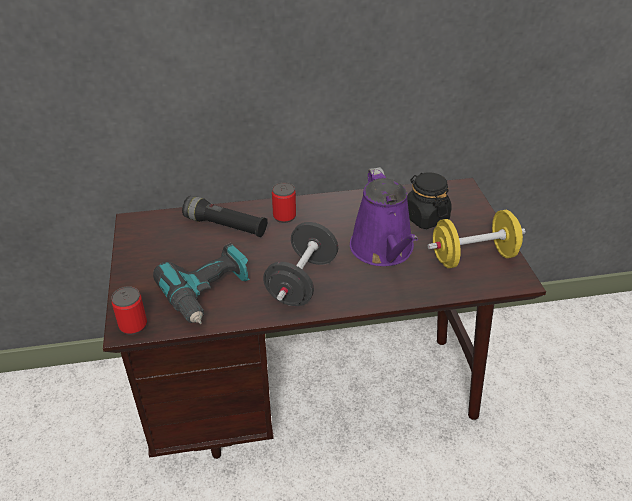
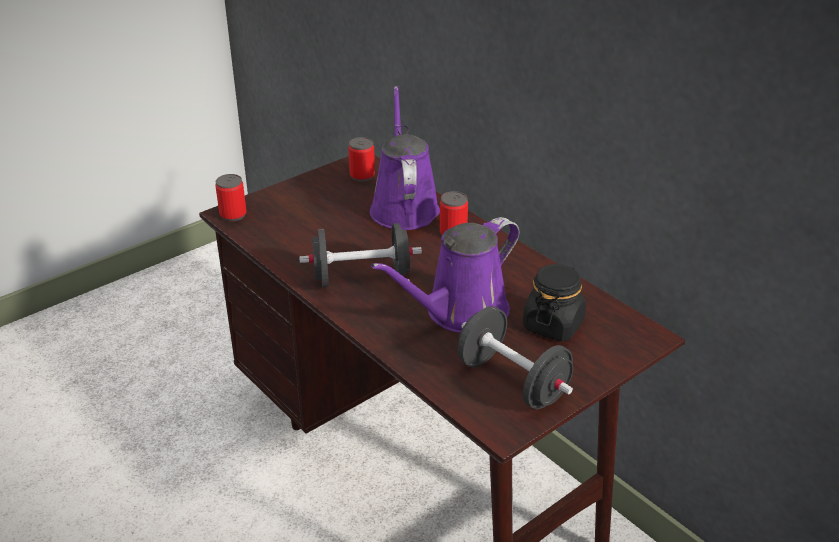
camera: 60 degrees right, 5 degrees down
(156, 230) = (362, 176): none -> can
(209, 293) = (301, 234): power drill -> none
(225, 226) = (403, 207): black flashlight -> purple watering can
(473, 257) = (512, 381): yellow dumbbell -> black dumbbell

